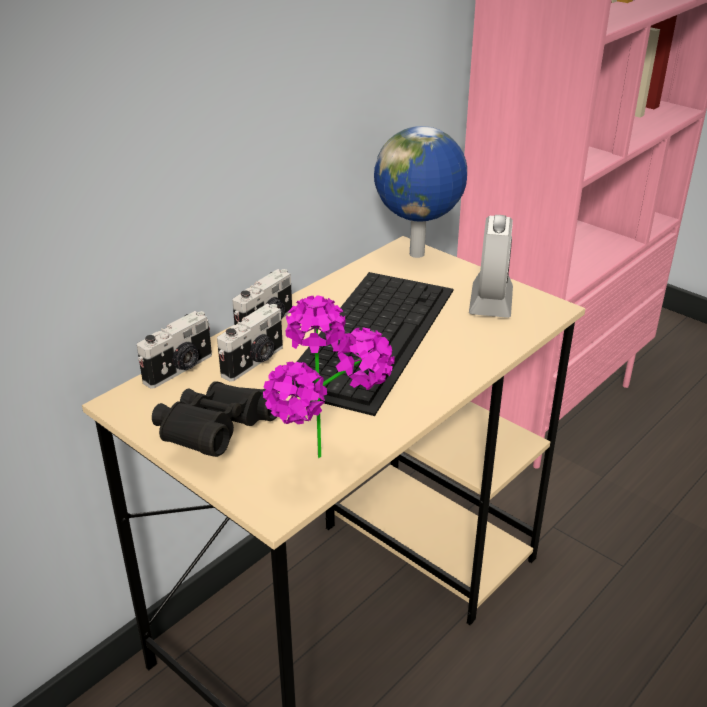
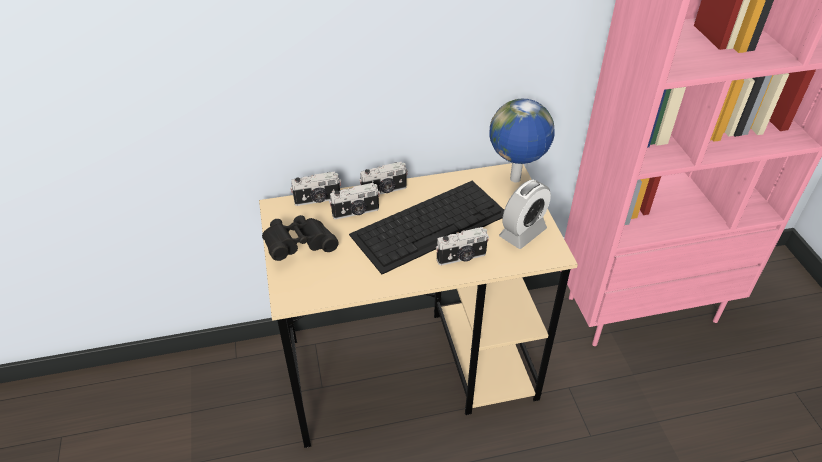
camera: 35 degrees right, 10 degrees up
(330, 470) = (330, 294): potted plant -> none
(453, 354) = (462, 258): none -> camera

